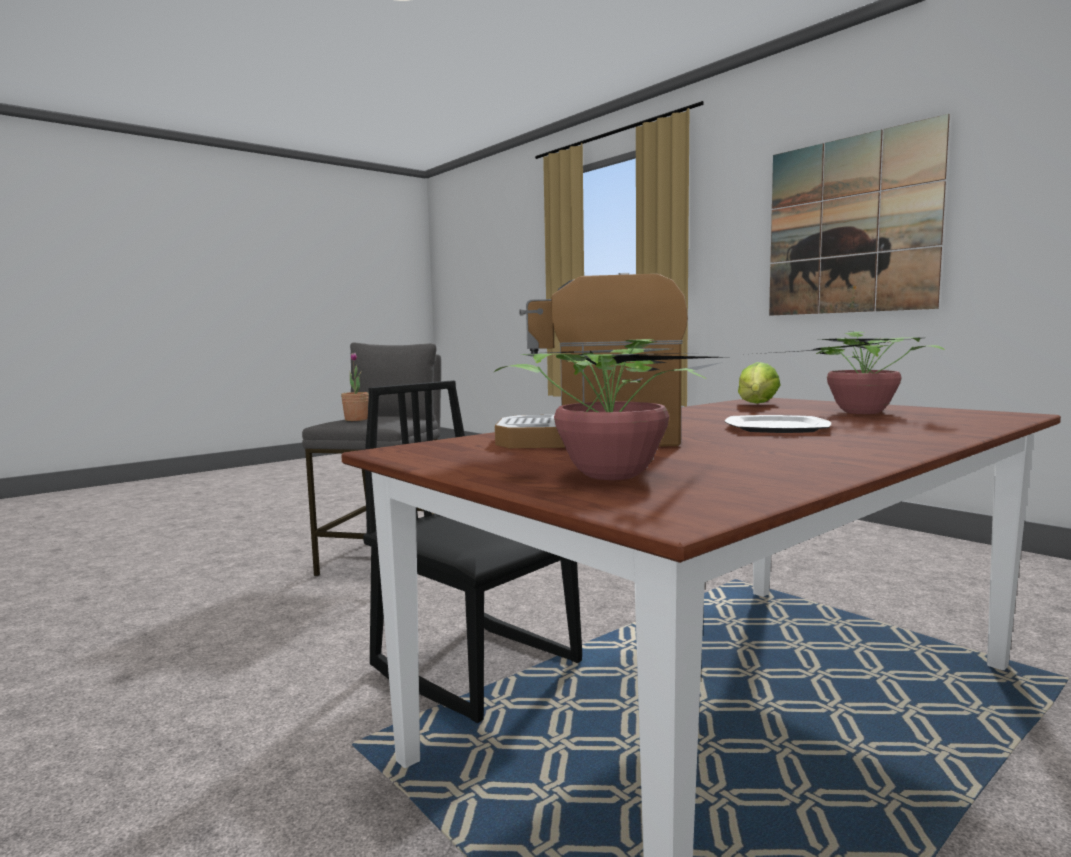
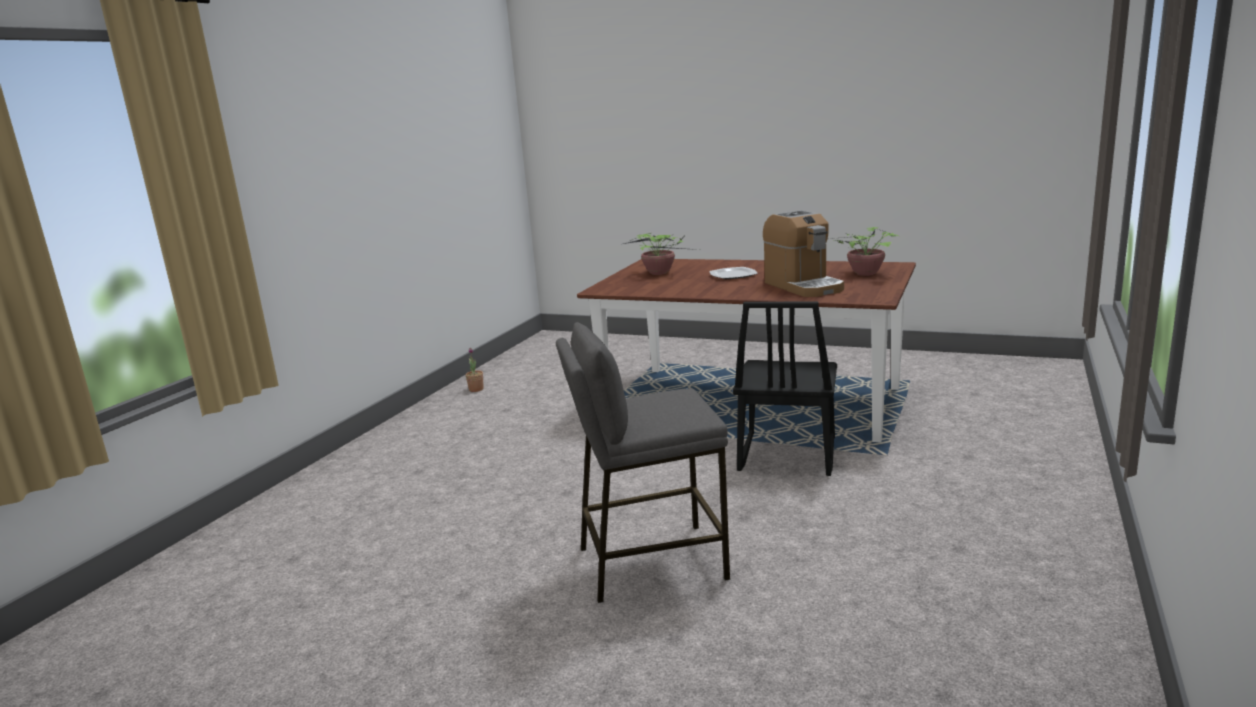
camera: 115 degrees left, 10 degrees up
(356, 419) = (675, 409): potted plant -> potted plant (476, 389)
(756, 405) = (635, 287): lettuce -> none
(850, 226) = (352, 164): picture -> none

